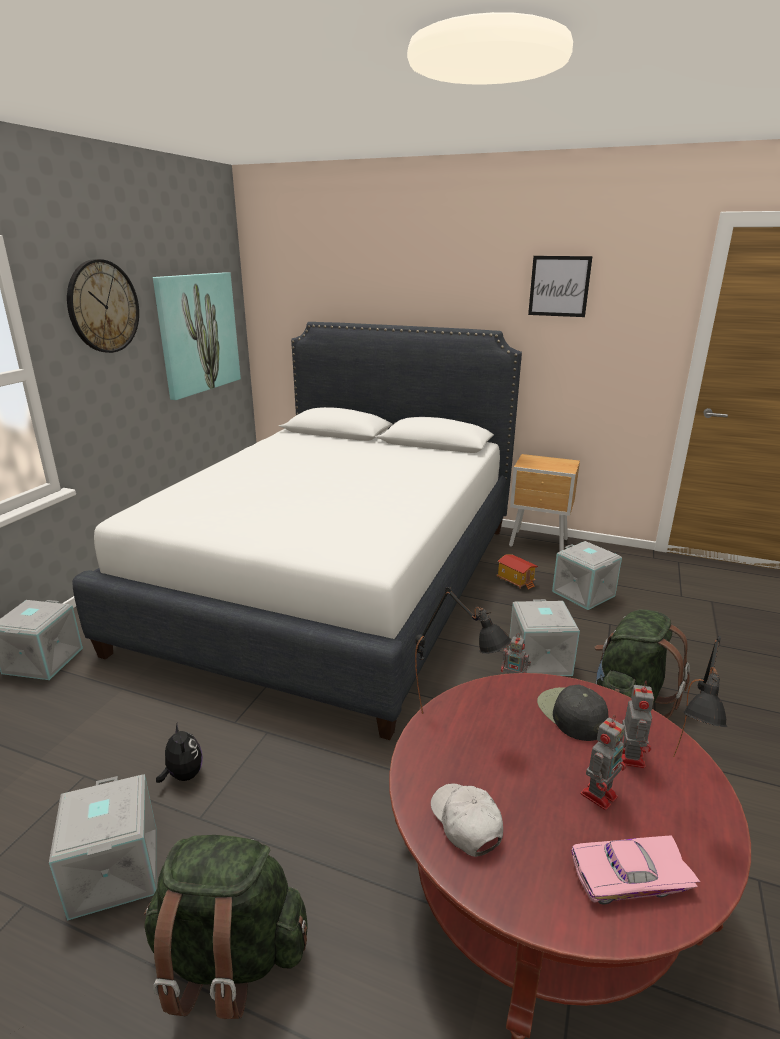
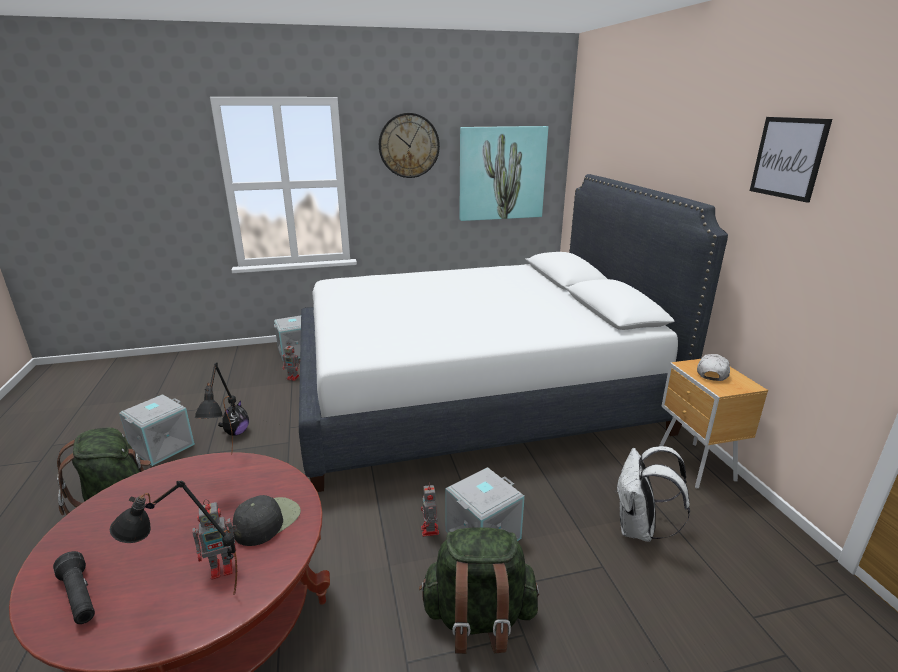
camera: 55 degrees right, 0 degrees up
(466, 823) = (124, 505): white cap -> white cap (712, 373)
(516, 581) = (598, 476): toy house -> none
(584, 593) = (639, 529): grey storage box -> white backpack
(599, 794) = (170, 560): toy robot -> toy robot (293, 377)
(631, 880) = (79, 597): pink toy car -> black flashlight

